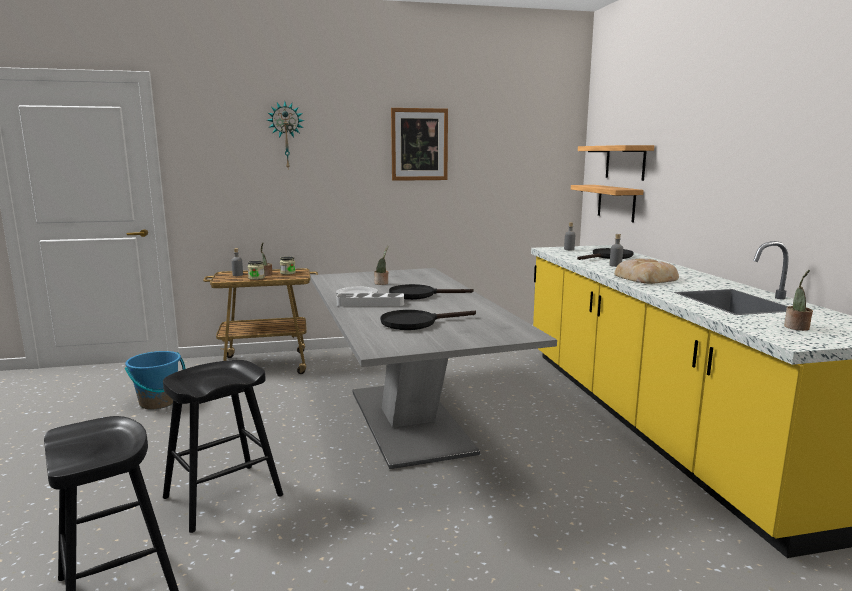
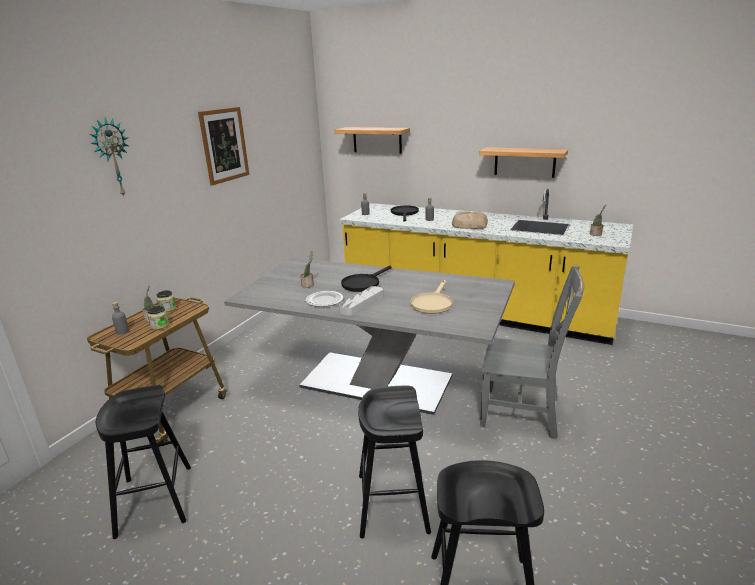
camera: 50 degrees left, 10 degrees up
(158, 402) = (155, 500): blue bucket -> black stool
(416, 323) = (432, 303): black frying pan -> beige frying pan
(468, 527) = (524, 413): none -> grey chair
(616, 203) = (371, 171): shelf -> shelf (524, 162)

